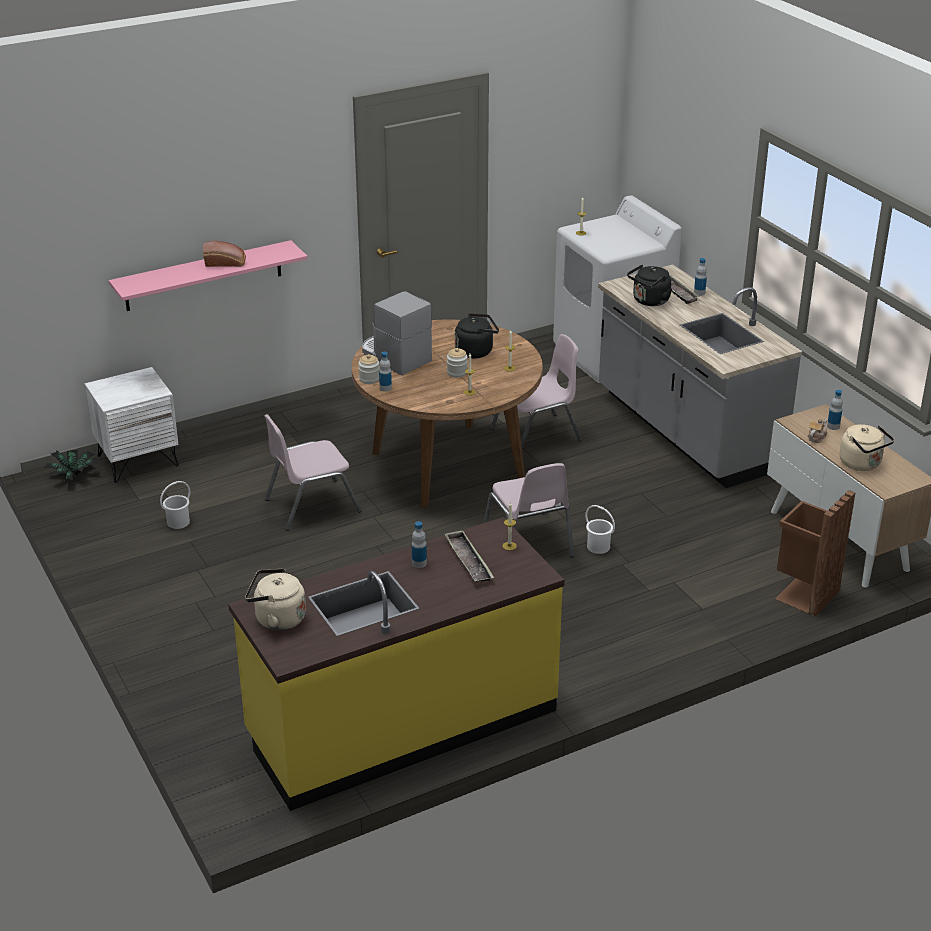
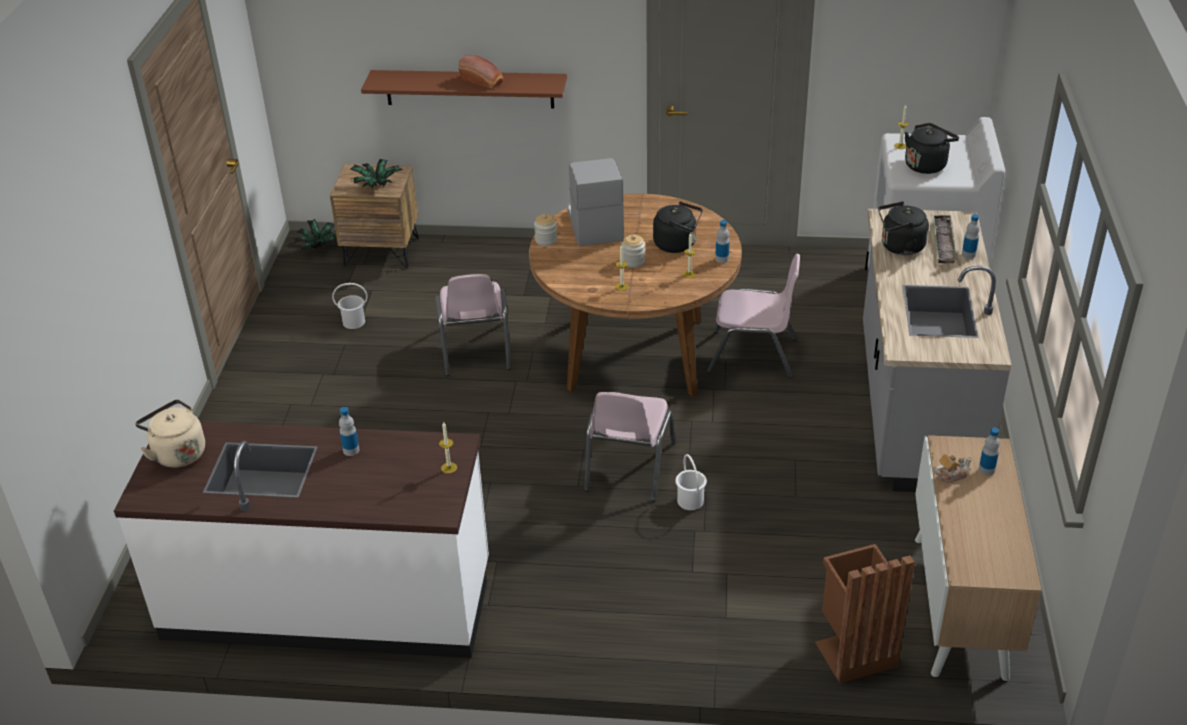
camera: 35 degrees right, 5 degrees up
(138, 460) = (382, 251): white nightstand -> brown nightstand
(139, 391) = (376, 186): none -> potted plant
(203, 276) = (469, 89): pink shelf -> brown shelf
(311, 505) = (475, 349): pink chair -> pink chair turned 105 degrees counterclockwise
(385, 388) = (550, 255): bottle -> bottle (722, 259)
(402, 723) = (328, 601): yellow counter -> white counter
(468, 561) = (395, 467): tray -> none
(614, 240) = (926, 165): none -> black kettle
(862, 464) = (970, 530): beige kettle -> none

